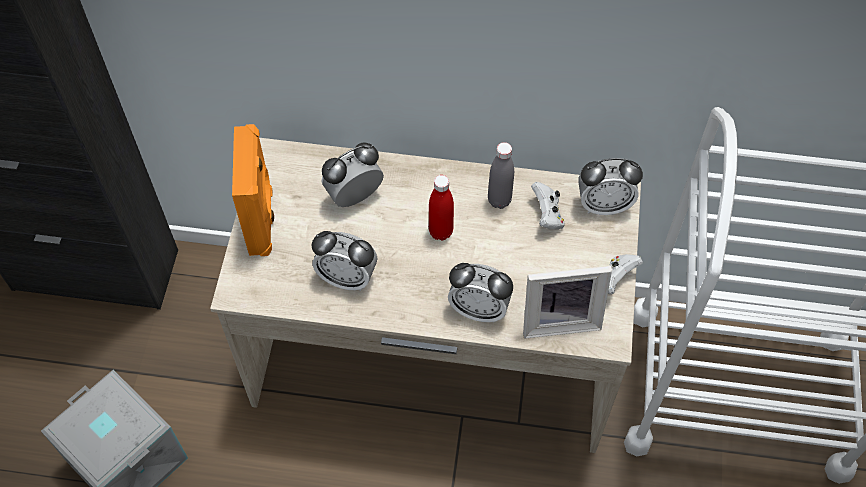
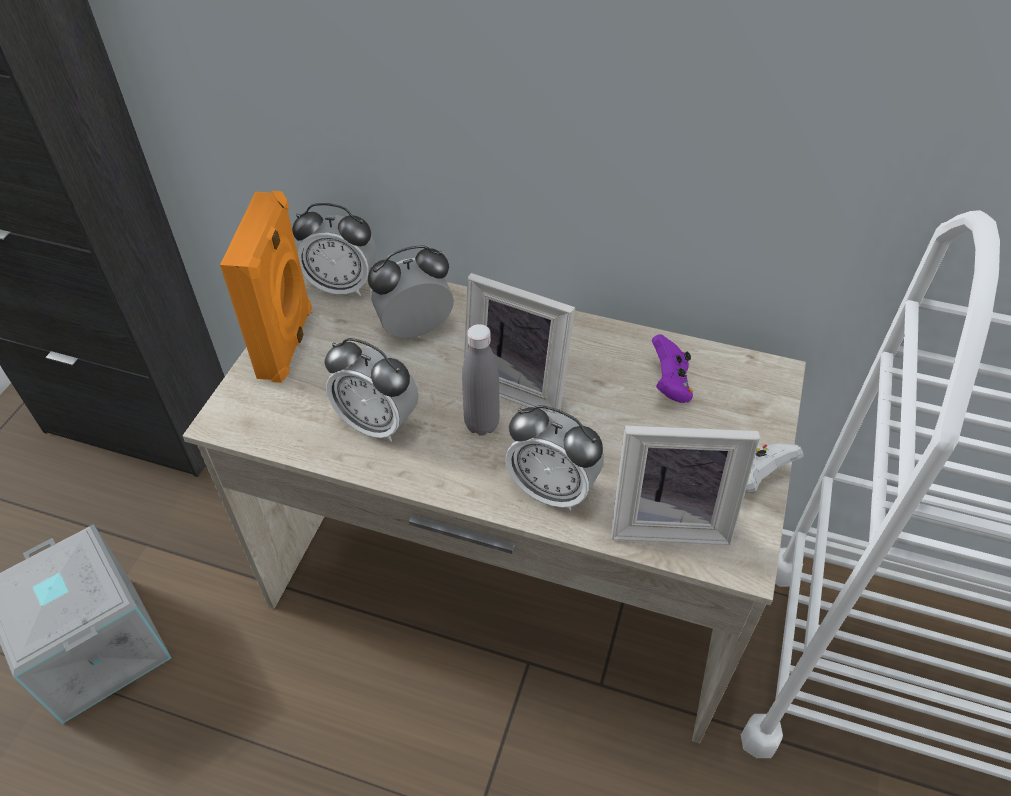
camera: 10 degrees right, 10 degrees down
(440, 231) = (519, 385): red bottle -> picture frame
(499, 200) = (606, 358): grey bottle -> grey bottle (482, 424)
(547, 215) = (669, 384): white game controller -> purple game controller
(603, 204) = (750, 382): alarm clock -> alarm clock (342, 286)

